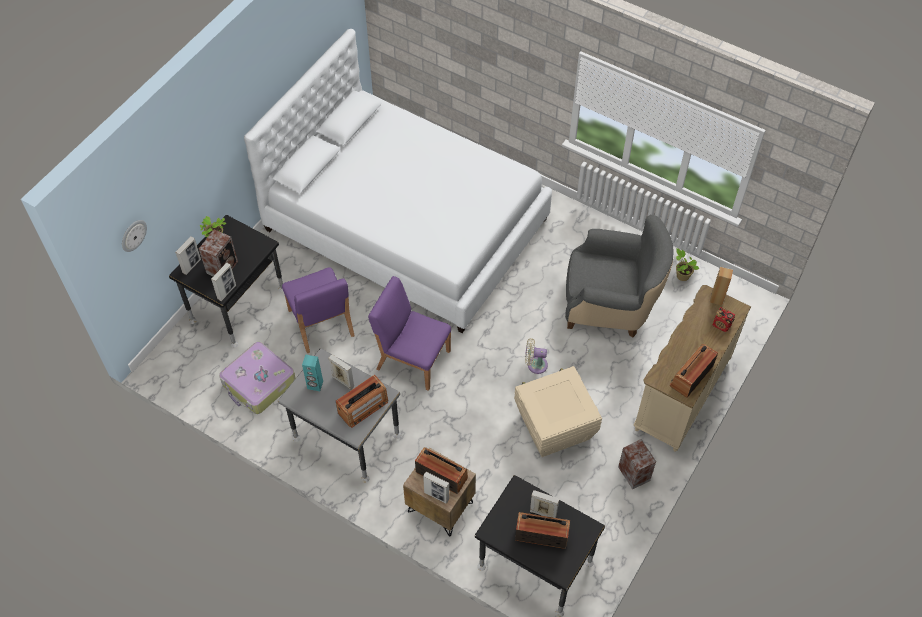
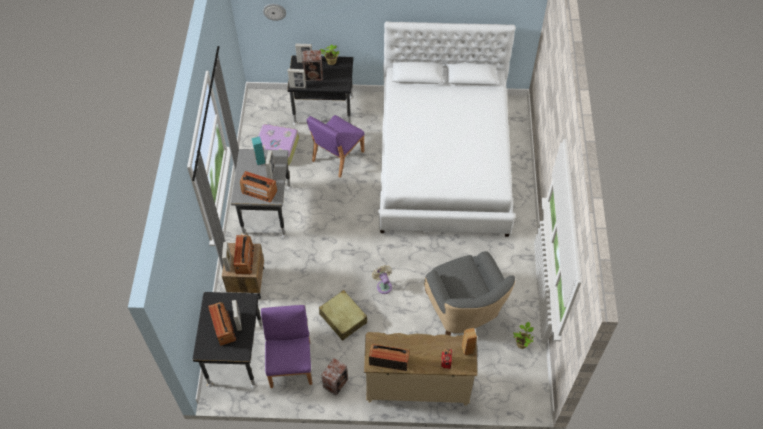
camera: 60 degrees right, 0 degrees up
(412, 359) = (343, 216): purple chair -> purple chair (291, 363)
(553, 426) = (343, 318): beige storage box -> beige suitcase

